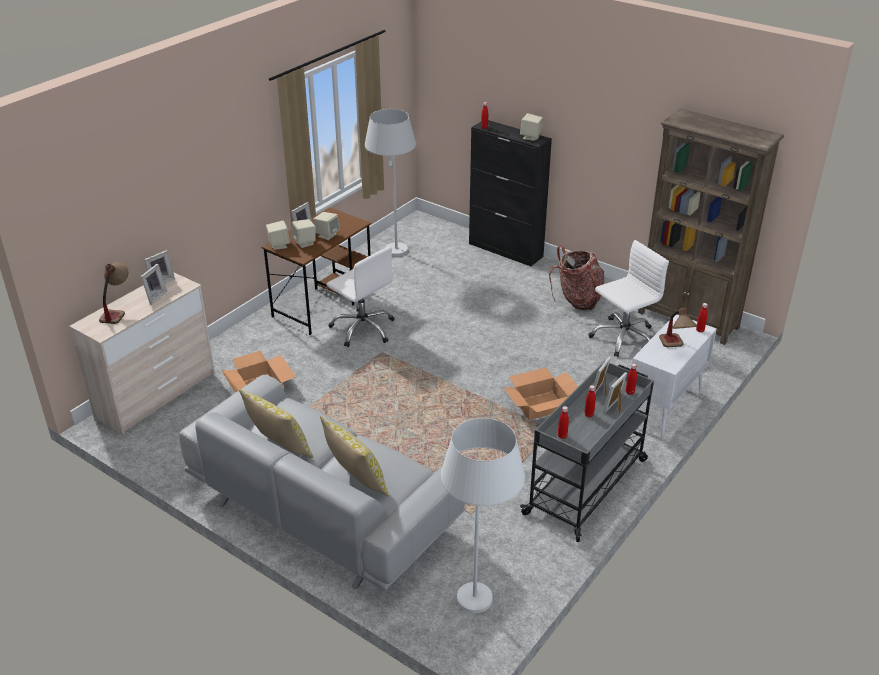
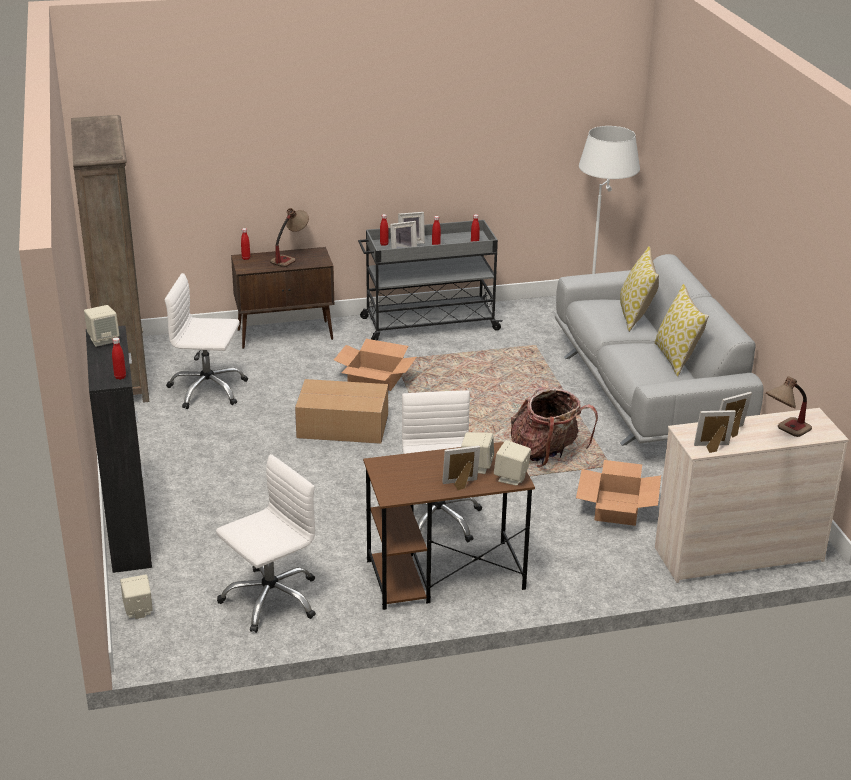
camera: 140 degrees left, 5 degrees down
(327, 235) = (437, 464): beige speaker -> beige speaker (138, 610)
(393, 257) = (270, 599): white floor lamp -> white office chair
(503, 357) = (341, 425): none -> cardboard box
(577, 300) = (175, 439): backpack -> backpack (547, 454)
(664, 409) = (286, 334): white cabinet -> brown cabinet

